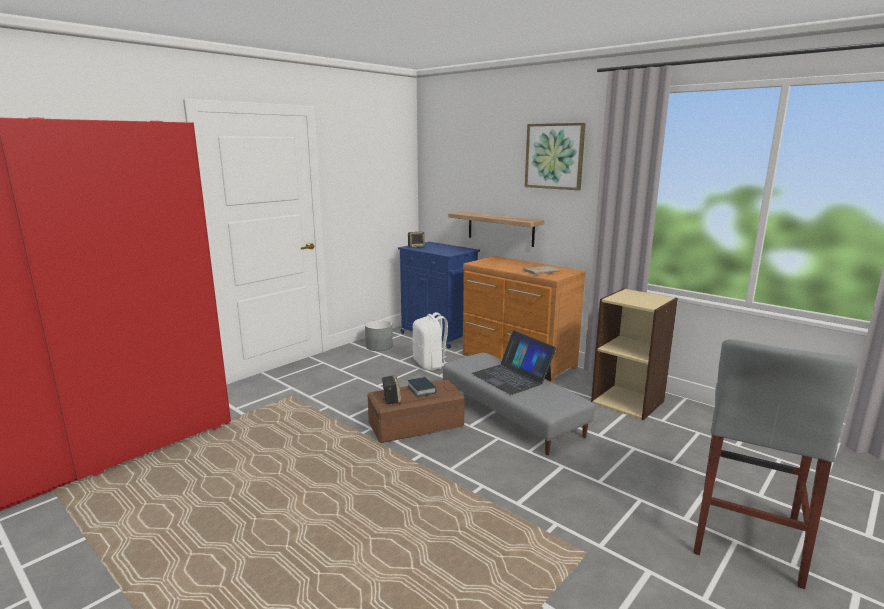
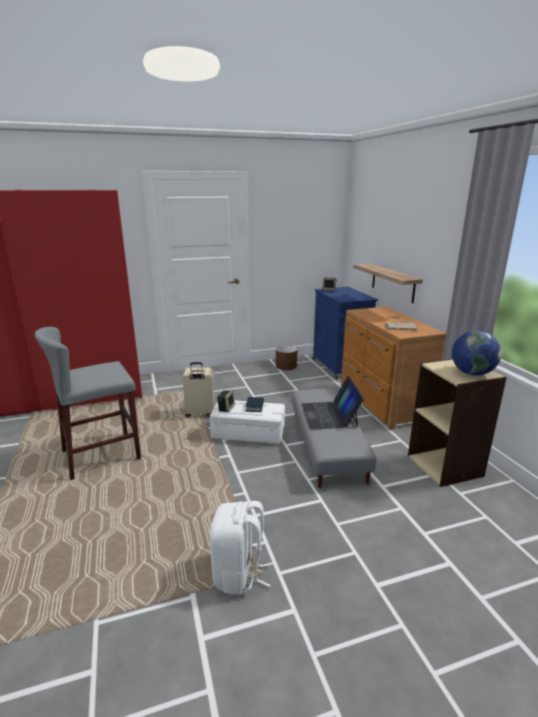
camera: 30 degrees right, 5 degrees up
(332, 421) = (199, 413): none -> beige suitcase
(379, 346) = (286, 366): grey planter -> brown planter
(416, 424) = (249, 432): brown storage box -> white storage box
(430, 364) = (308, 389): white backpack -> white backpack (239, 573)
(554, 156) = (435, 218): picture -> none
(650, 299) = (472, 373): none -> globe
(747, 535) = (419, 626): grey stool -> grey stool (101, 455)

